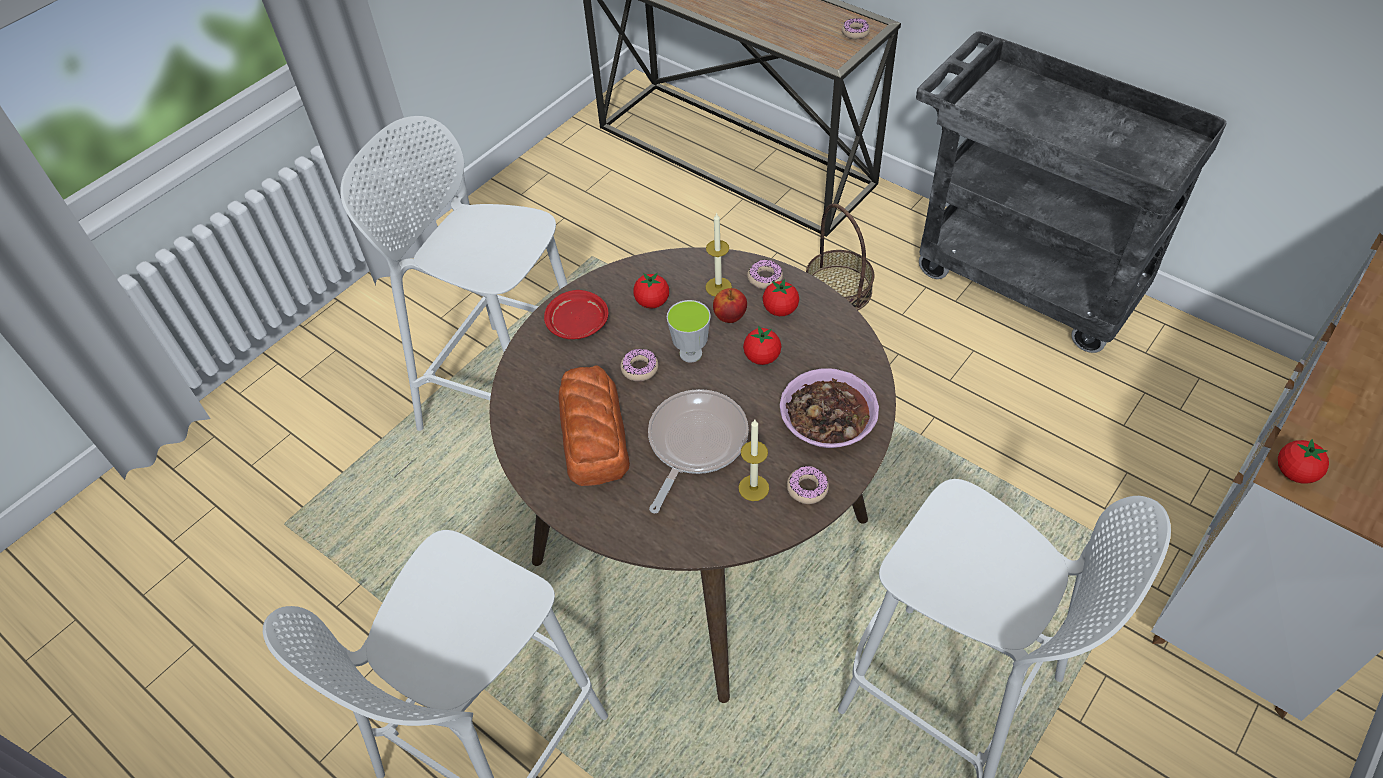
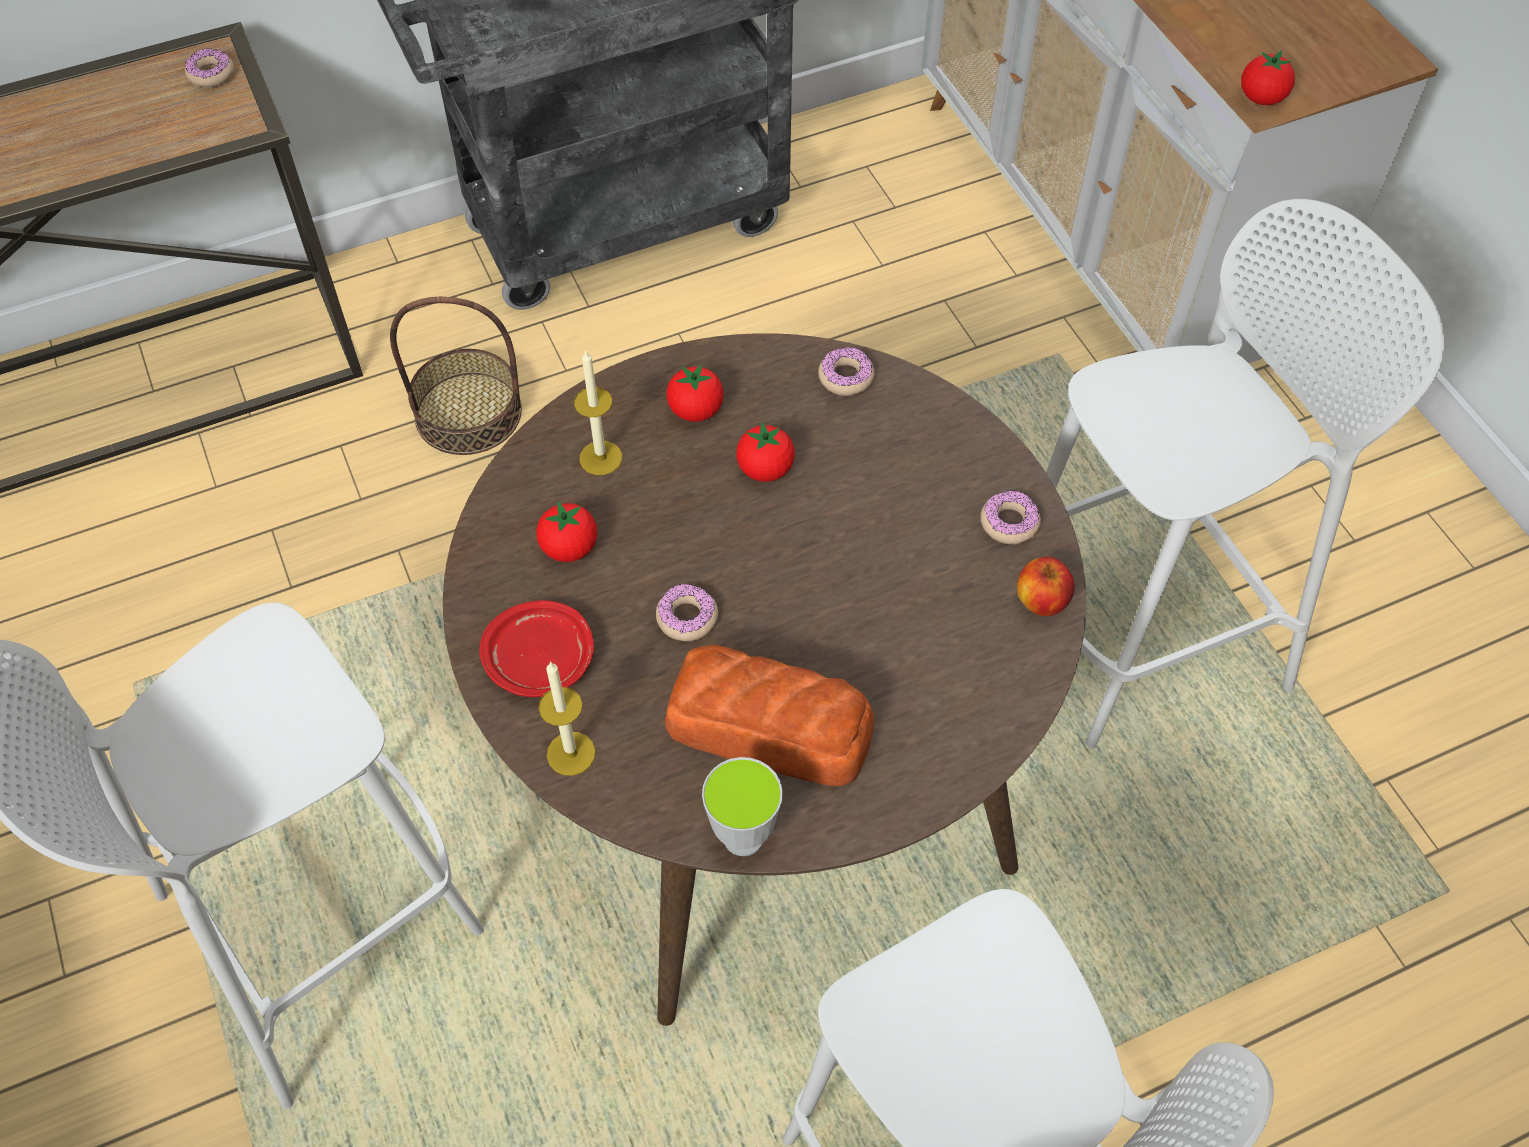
camera: 65 degrees left, 5 degrees up
(690, 353) = (702, 545): cup -> cup (743, 837)
(694, 443) = (863, 610): frying pan -> none
(729, 316) = (666, 470): apple -> apple (1041, 602)
(753, 488) = (976, 578): candle -> candle (571, 753)
(765, 278) = (625, 399): donut -> donut (846, 377)
(827, 421) = (917, 452): bowl -> none

